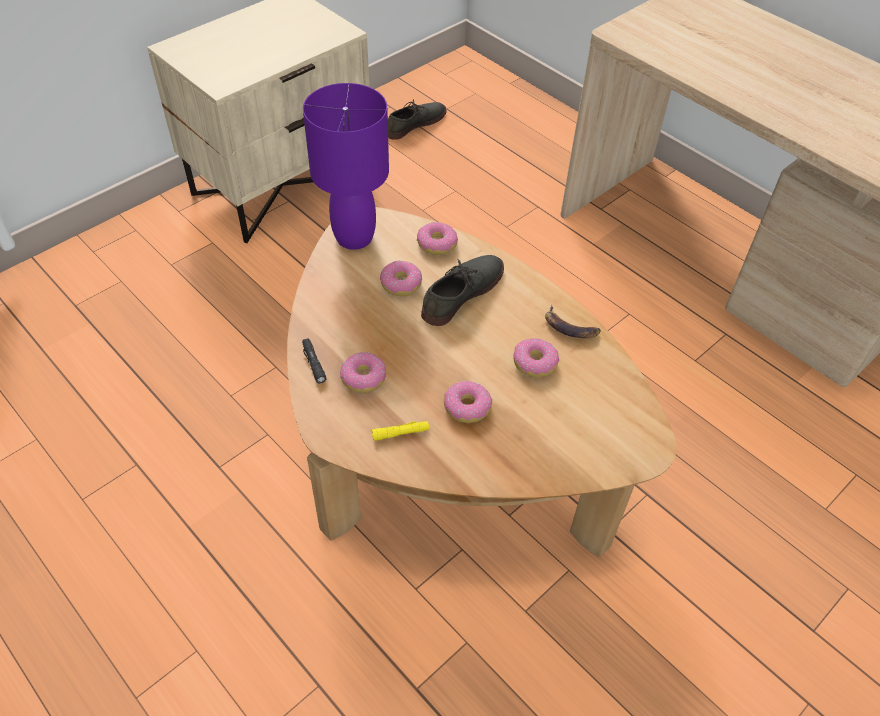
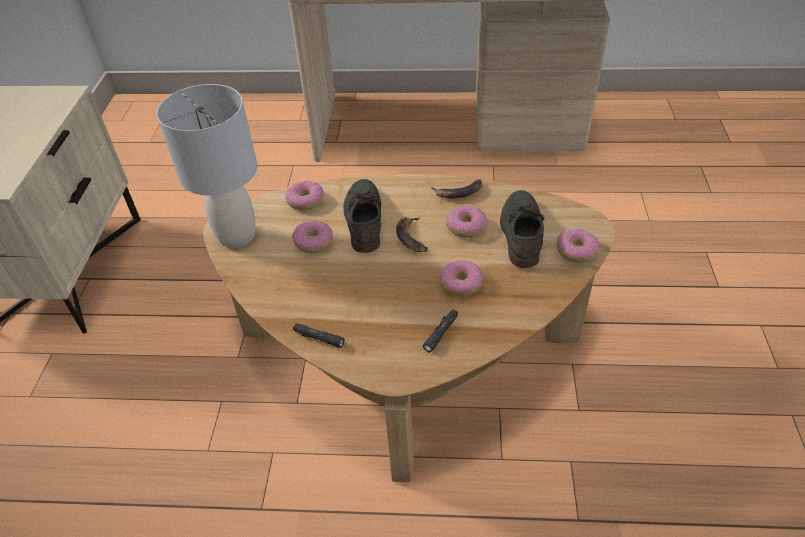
camera: 40 degrees left, 5 degrees down
(354, 237) = (236, 236): purple table lamp -> grey table lamp
(364, 378) = (368, 319): donut -> donut (577, 251)
(400, 433) = (441, 333): yellow flashlight -> black flashlight
(415, 123) = (136, 165): grey shoe -> grey shoe (520, 231)
(479, 338) = (412, 237): none -> banana

